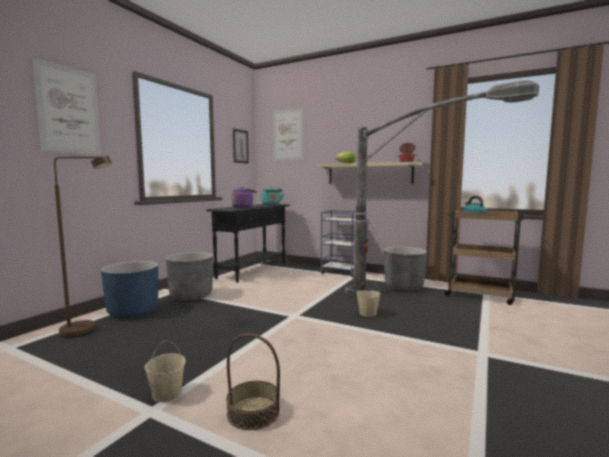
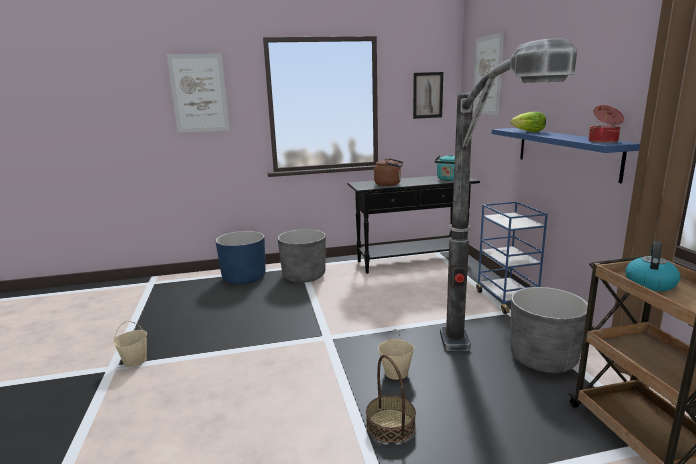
camera: 50 degrees right, 10 degrees up
(87, 330) = (196, 285): brown floor lamp -> none
(243, 207) = (389, 184): purple kettle -> brown kettle
(253, 412) = (135, 406): basket -> basket (391, 425)
(369, 173) = (565, 152): beige shelf -> blue shelf

